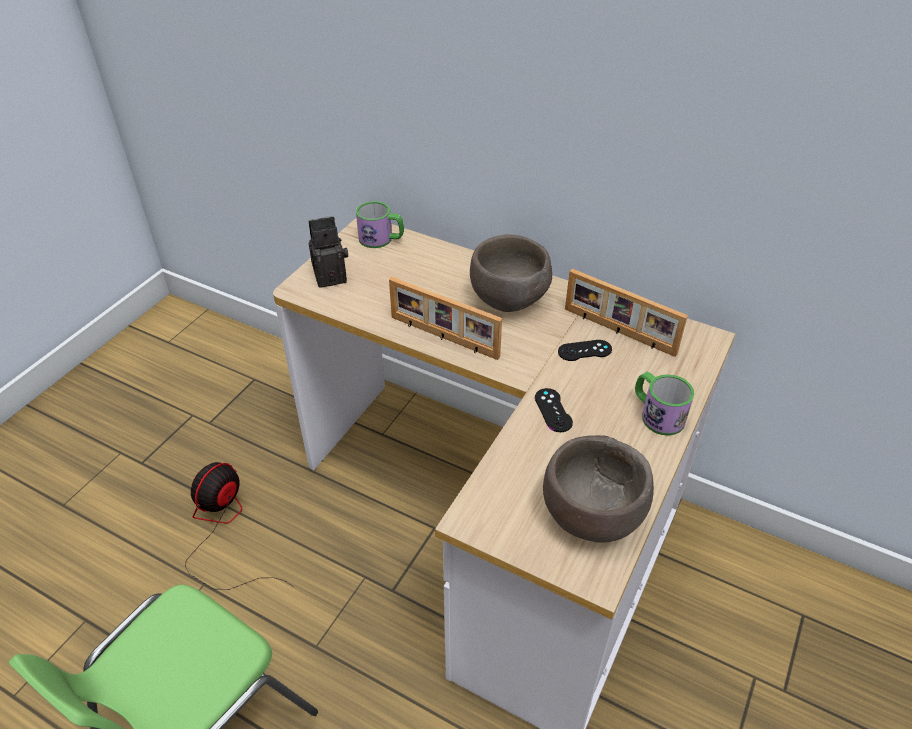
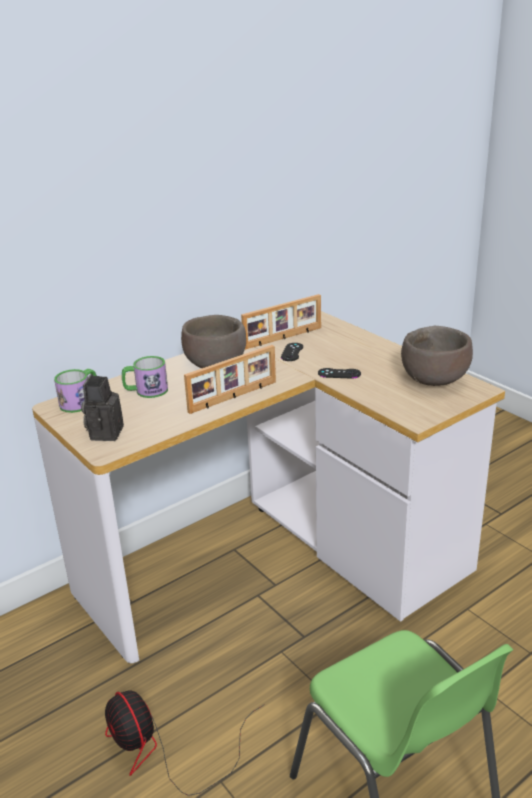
camera: 65 degrees left, 15 degrees down
(657, 414) = (365, 344): mug -> mug (146, 391)

